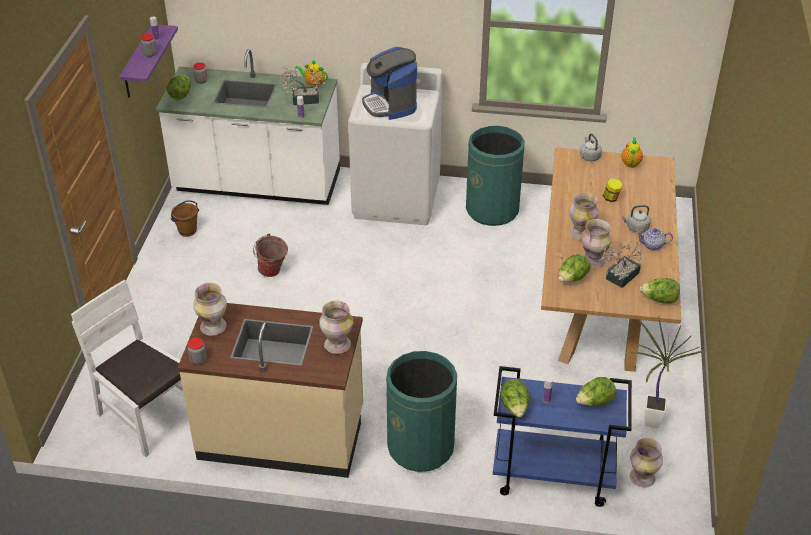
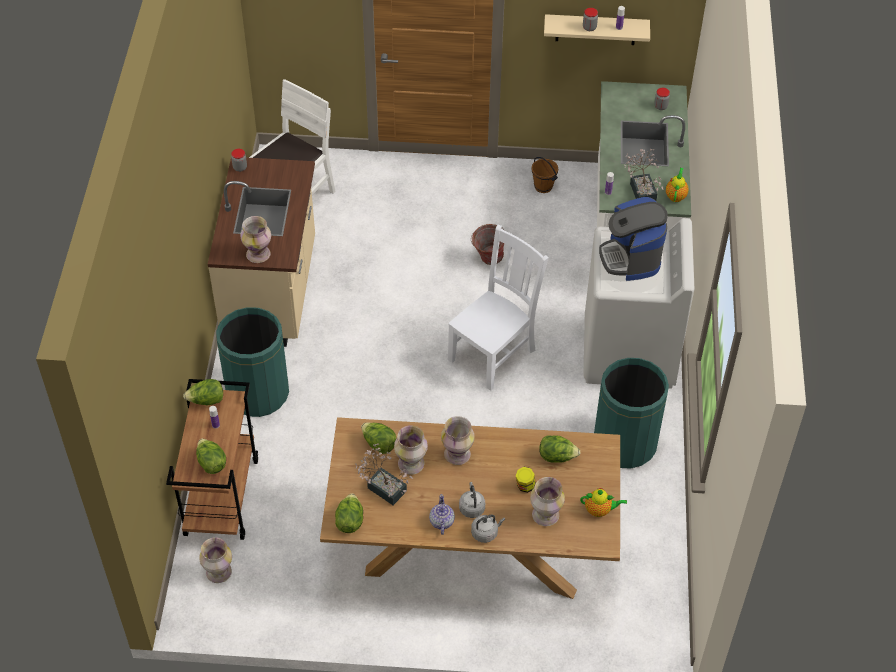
camera: 85 degrees right, 10 degrees up
(138, 63) = (596, 29): purple shelf -> beige shelf
(180, 95) = (630, 95): lettuce -> lettuce (557, 457)
(213, 327) = (279, 171): vase -> vase (544, 515)
(388, 276) = (494, 353): none -> white chair
(390, 104) = (631, 258): coffee machine -> coffee machine turned 75 degrees counterclockwise
(551, 477) = (221, 496): blue cart -> brown cart
(589, 156) = (606, 468): grey kettle -> grey kettle (486, 533)
(649, 424) = (289, 584): potted plant -> none

